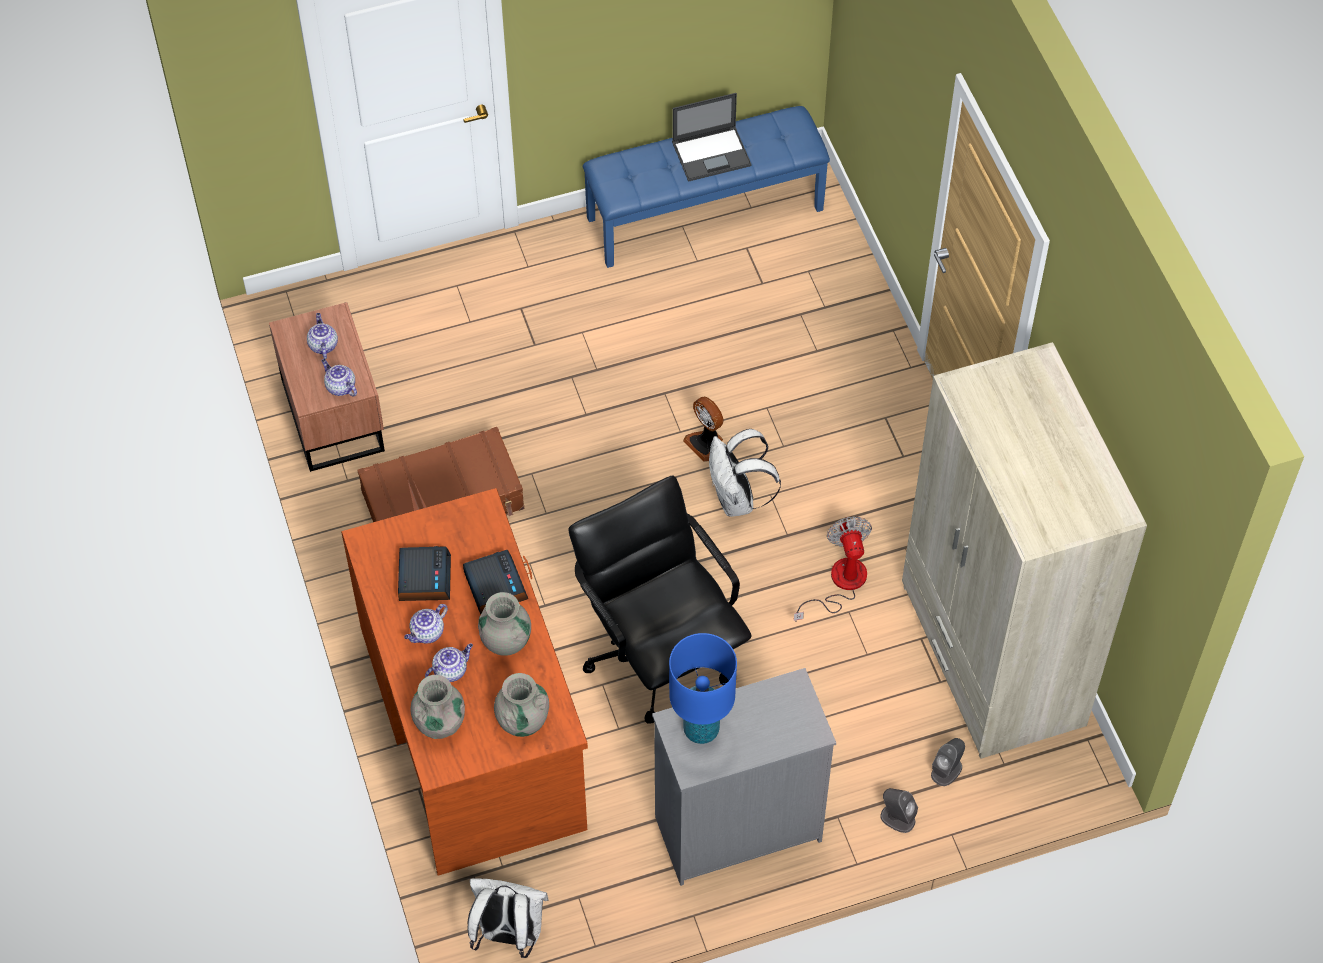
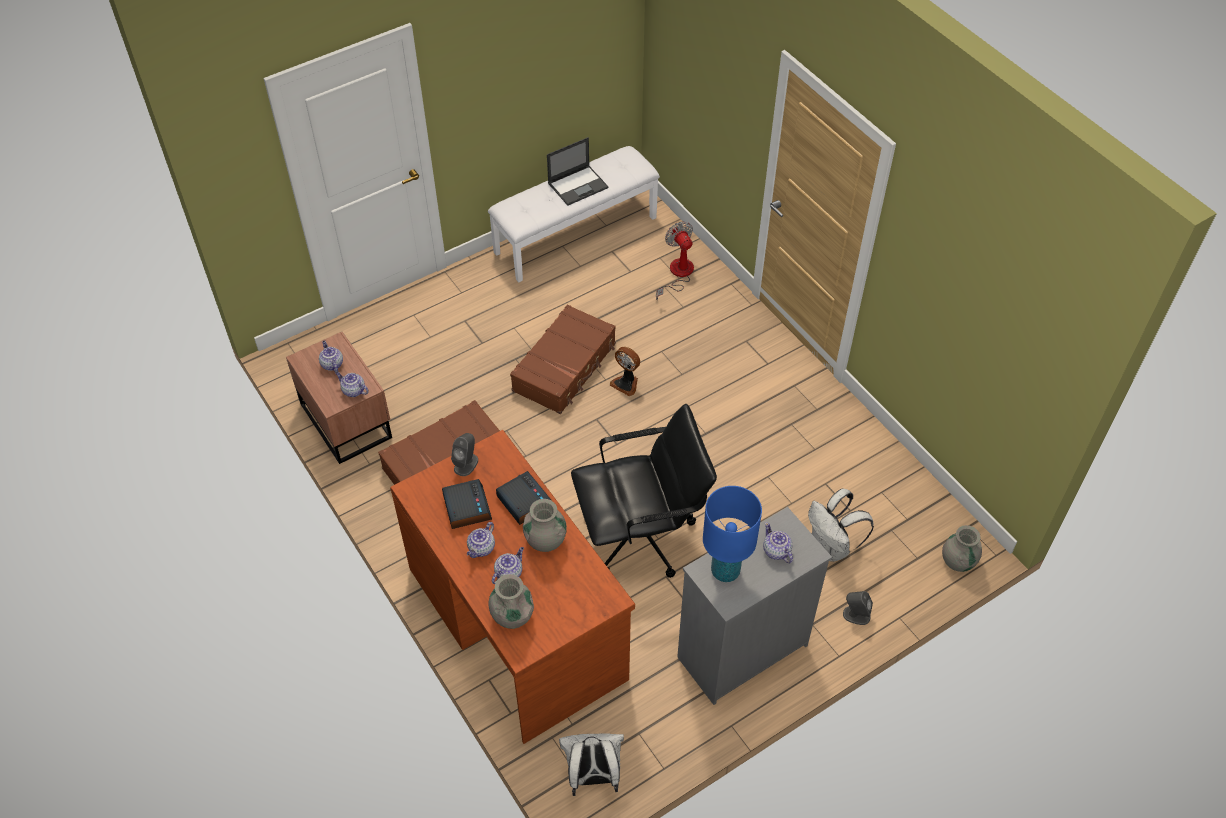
camera: 15 degrees left, 5 degrees down
(522, 720) = (578, 598): grey vase -> grey vase (958, 561)
(633, 403) = (565, 367): none -> brown suitcase
(659, 653) = (641, 536): black office chair -> black office chair turned 120 degrees clockwise
(705, 212) = (575, 234): blue bench -> white bench
(737, 500) = (662, 417): white backpack -> white backpack (832, 547)
(771, 720) = (776, 551): none -> teapot
(839, 583) = (754, 458): fan -> fan (677, 274)
(947, 770) = (878, 572): grey speaker -> grey speaker (466, 464)
(991, 657) = (879, 485): beige wardrobe -> none

